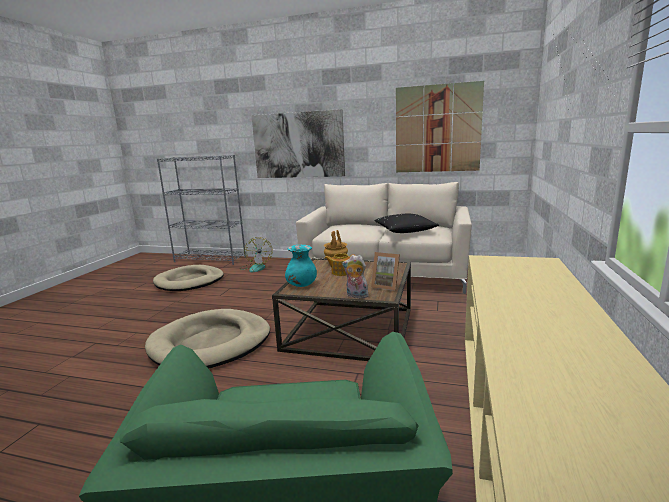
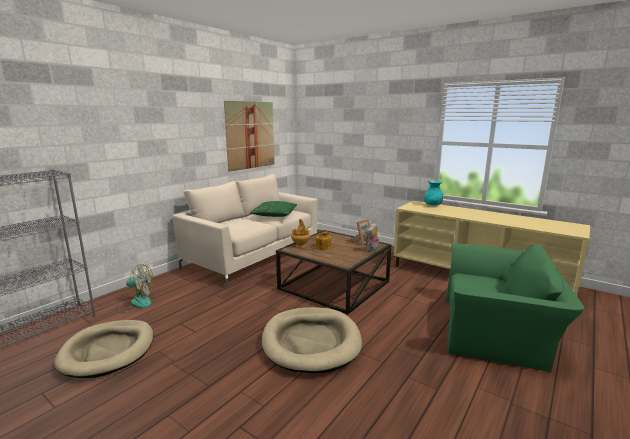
camera: 70 degrees left, 0 degrees up
(298, 145) = (141, 152): picture -> none
(301, 285) = (337, 260): turquoise vase -> turquoise vase (432, 205)
(405, 231) = (274, 215): black pillow -> green pillow

